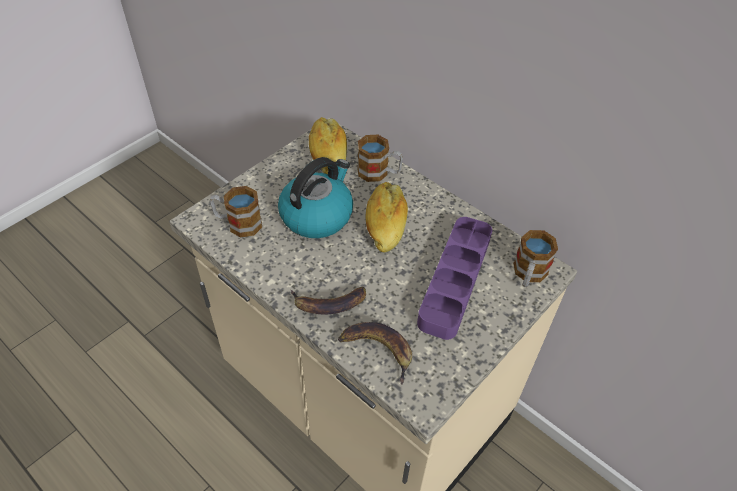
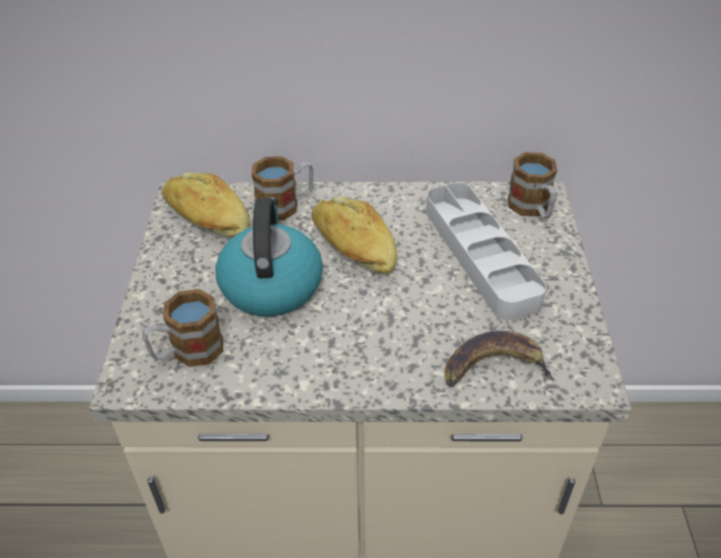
camera: 40 degrees left, 5 degrees down
(329, 304) = (393, 360): banana -> none
(455, 280) = (480, 255): purple tray -> grey tray

